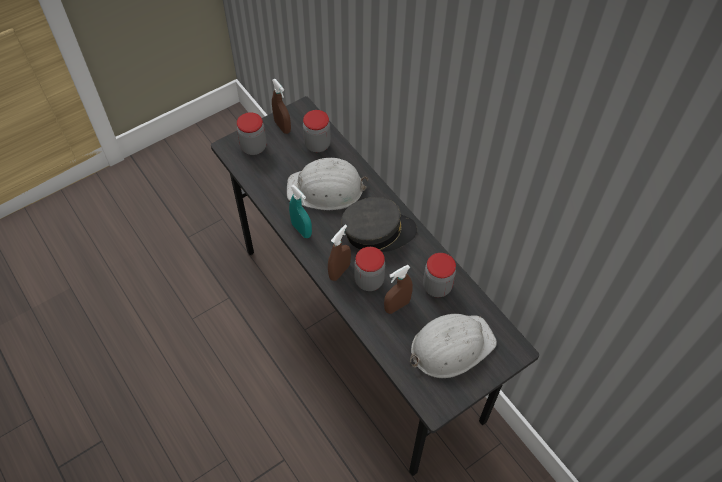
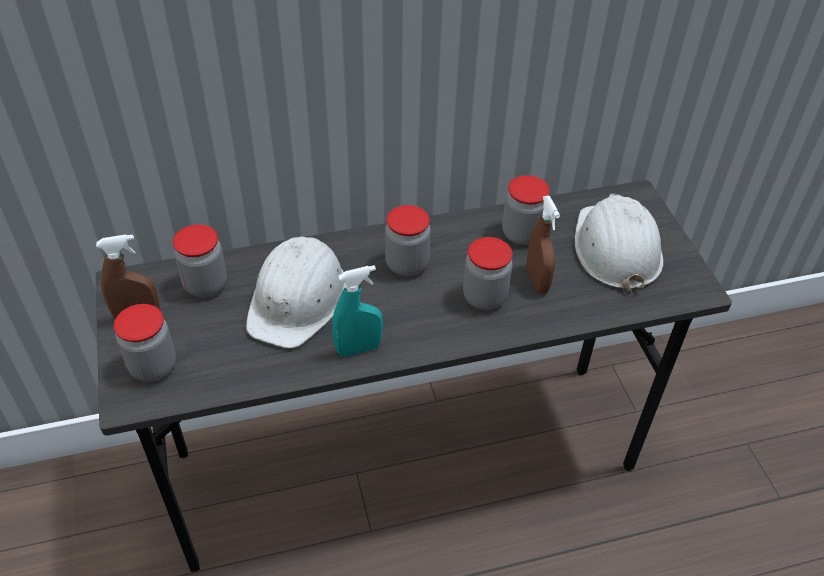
camera: 70 degrees left, 10 degrees down
(339, 271) = (455, 325): brown spray bottle -> none
(378, 232) = (407, 264): grey cap -> jar

